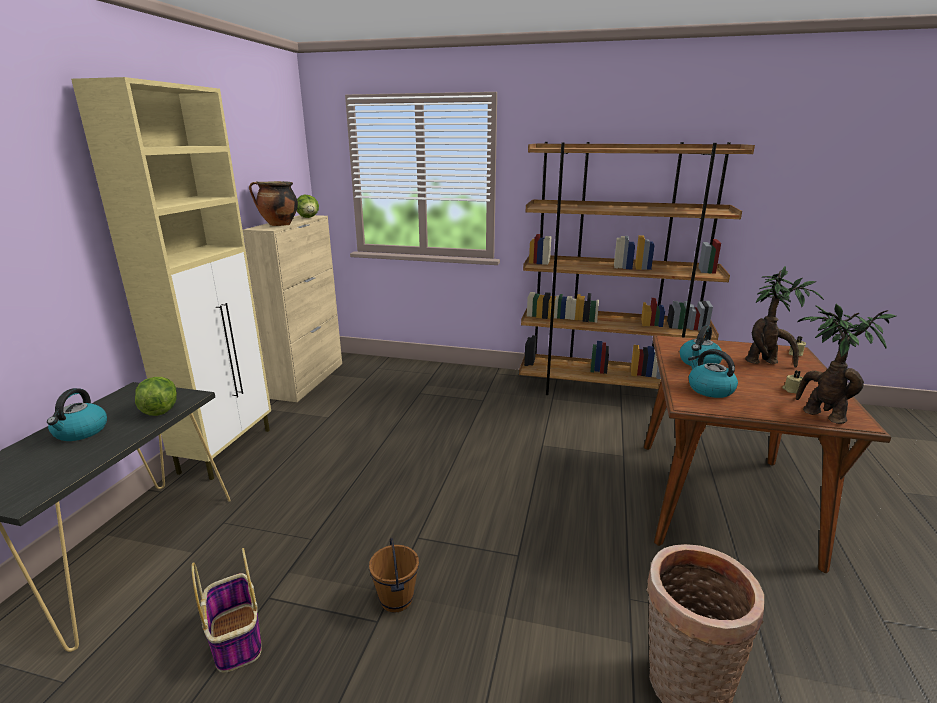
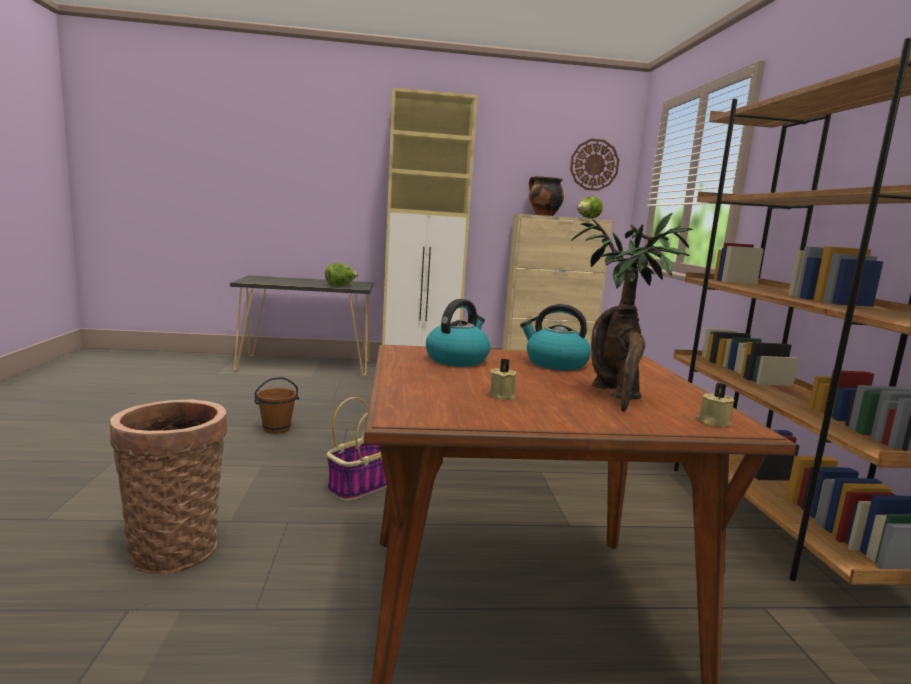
camera: 70 degrees right, 10 degrees down
(81, 432) = (309, 281): kettle -> none
(236, 637) = (242, 396): basket -> basket (361, 486)
(284, 158) = (594, 165): none -> wall clock
(819, 414) = (419, 398): potted plant -> none

